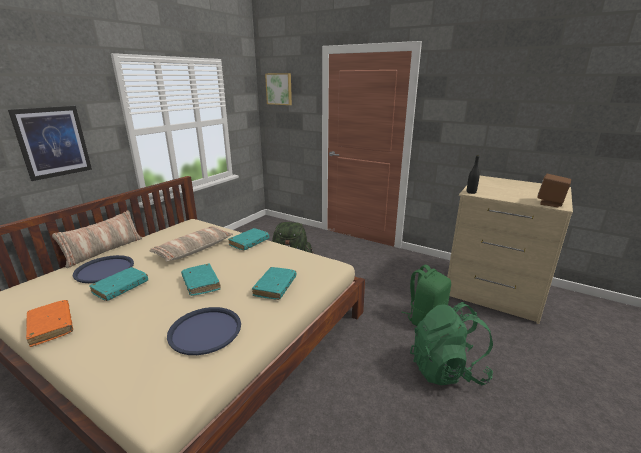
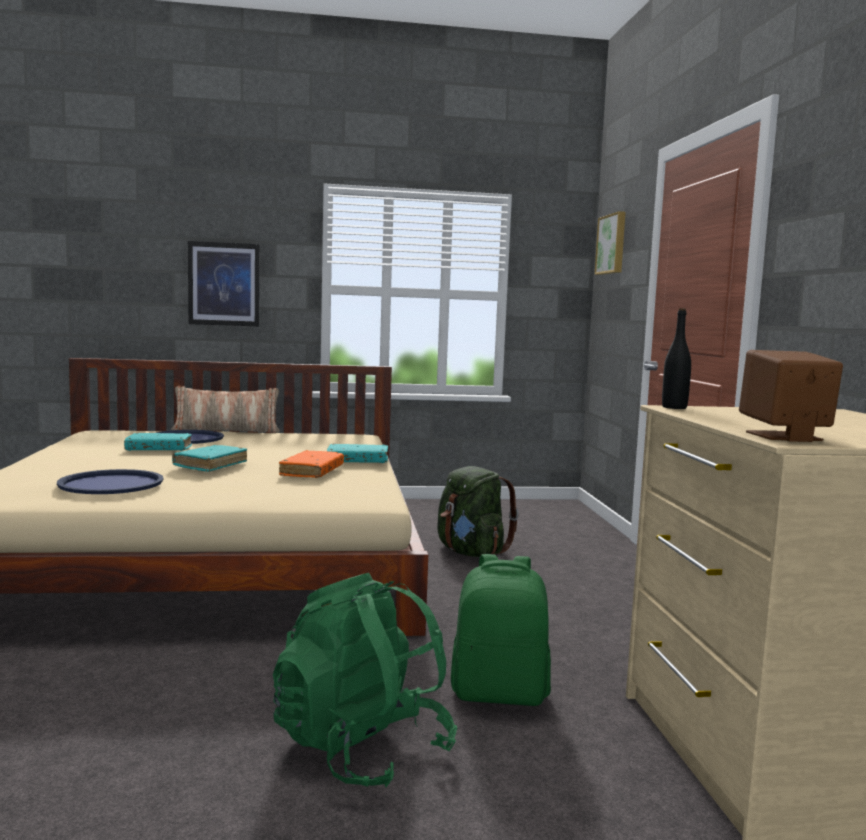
camera: 50 degrees right, 15 degrees down
(51, 327) = (63, 450): orange book -> orange book (312, 472)
(194, 249) = (290, 449): pillow -> none
(275, 287) = (256, 489): turquoise book -> none

